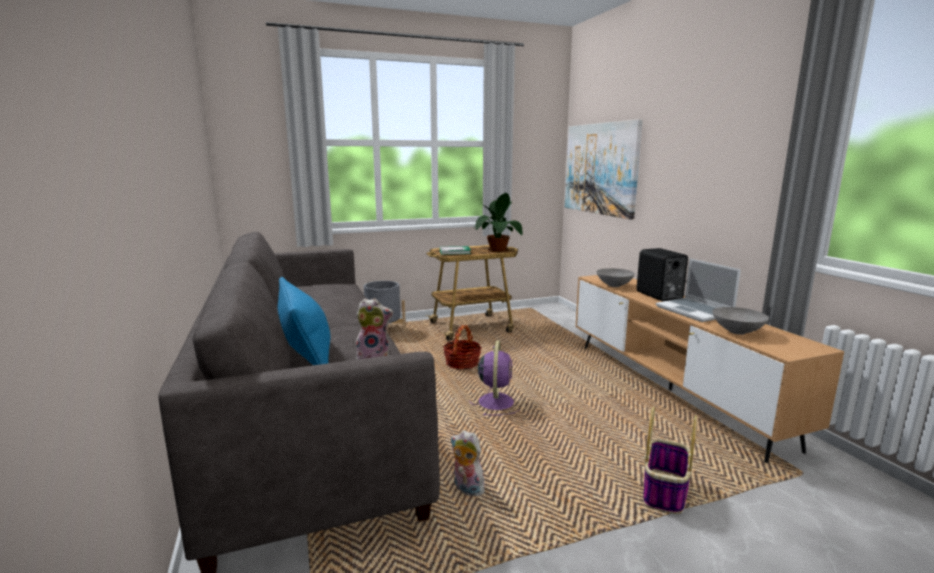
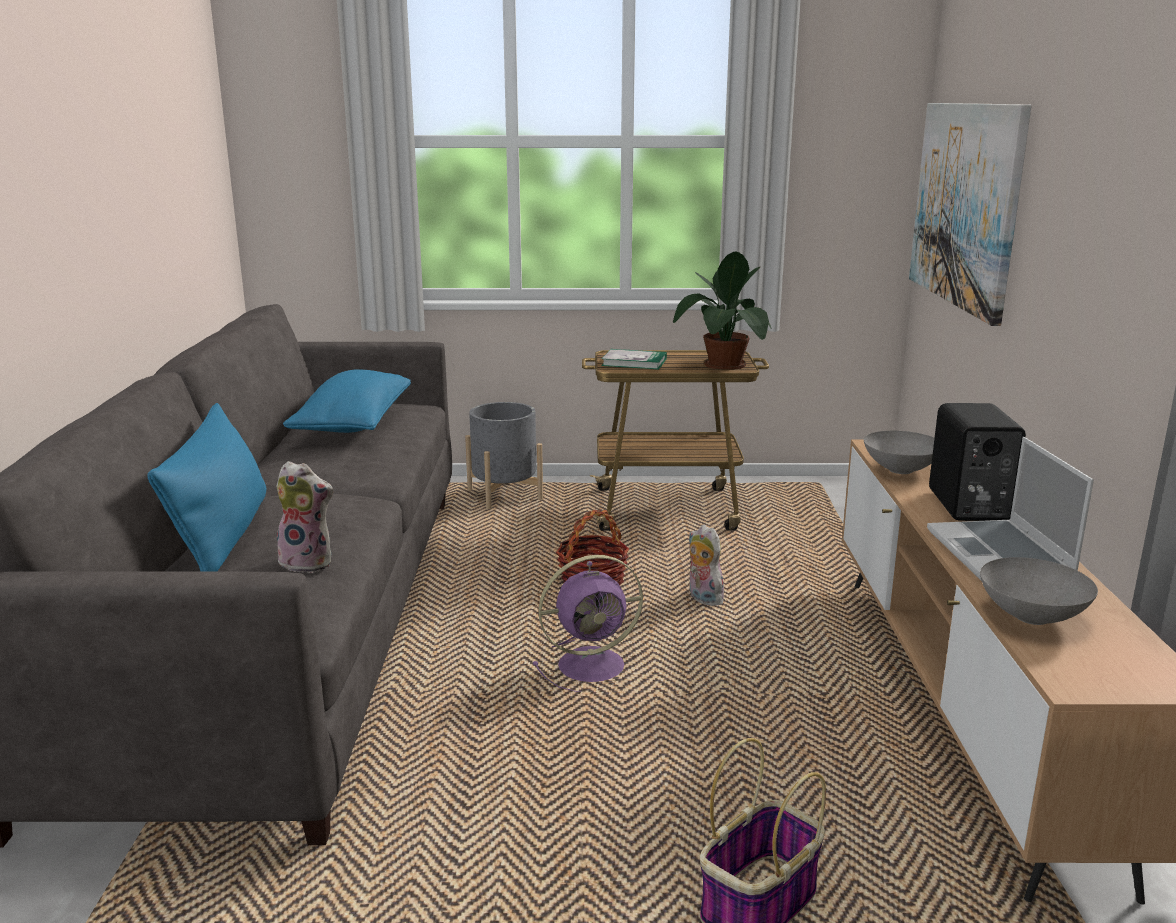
camera: 20 degrees right, 5 degrees up
(321, 294) = (353, 425): none -> blue pillow
(466, 489) = (420, 811): plush toy -> plush toy (702, 599)
(496, 401) = (594, 665): purple fan -> purple fan turned 45 degrees clockwise

